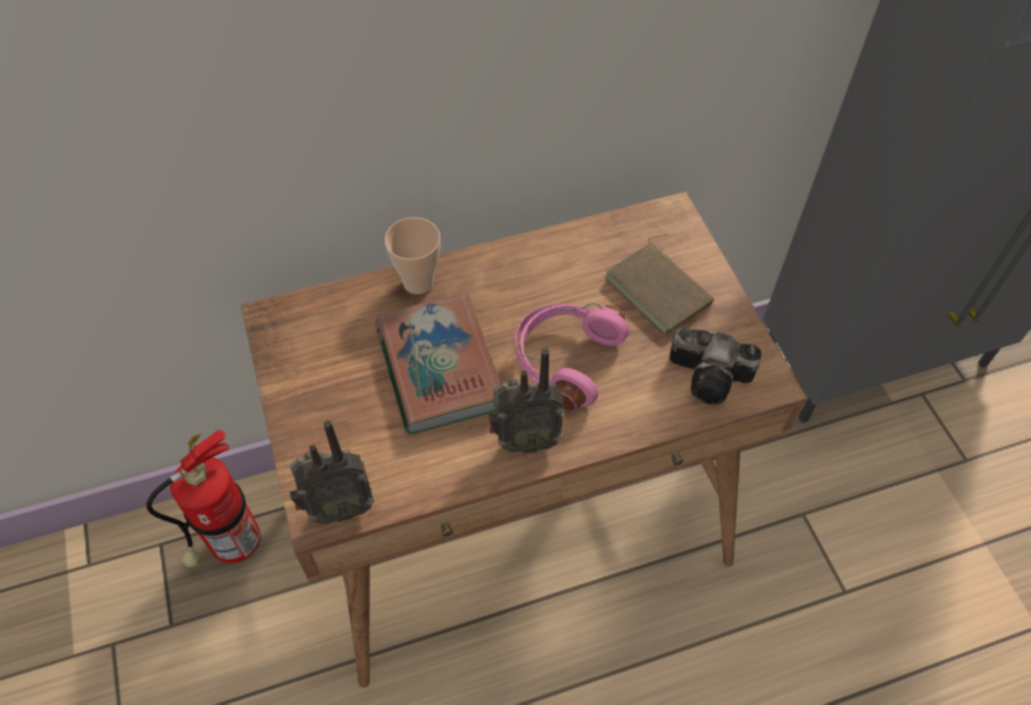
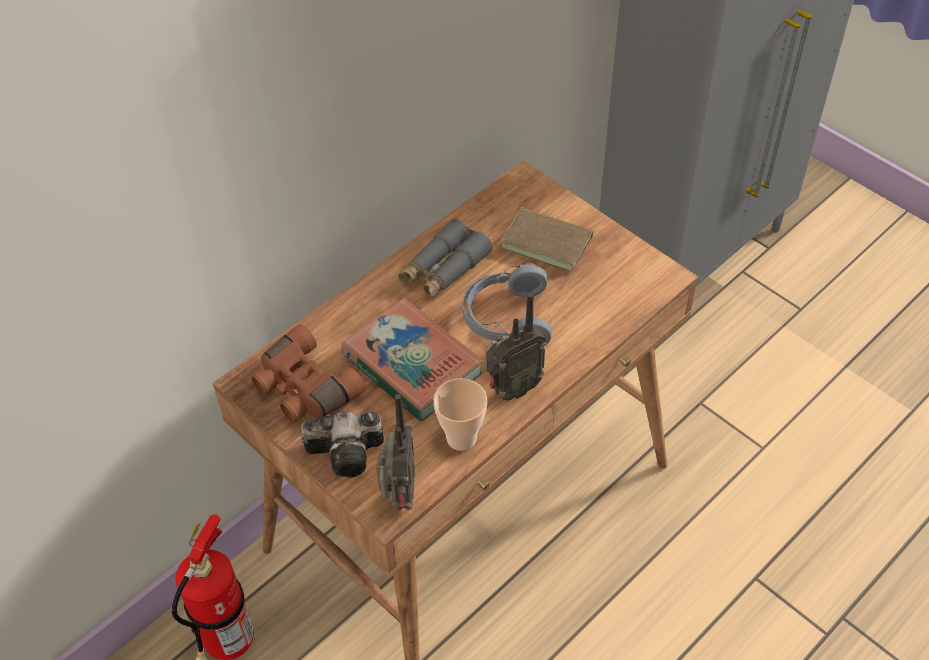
camera: 25 degrees left, 5 degrees down
(319, 348) = (304, 389): none -> brown binoculars
(338, 508) = (399, 497): radio -> radio turned 45 degrees counterclockwise
(418, 282) = (353, 308): cup -> cup (461, 438)
(533, 278) = (444, 269): none -> grey binoculars
(564, 359) = (506, 319): pink headphones -> grey headphones
(713, 377) = (624, 288): camera -> camera (349, 452)

